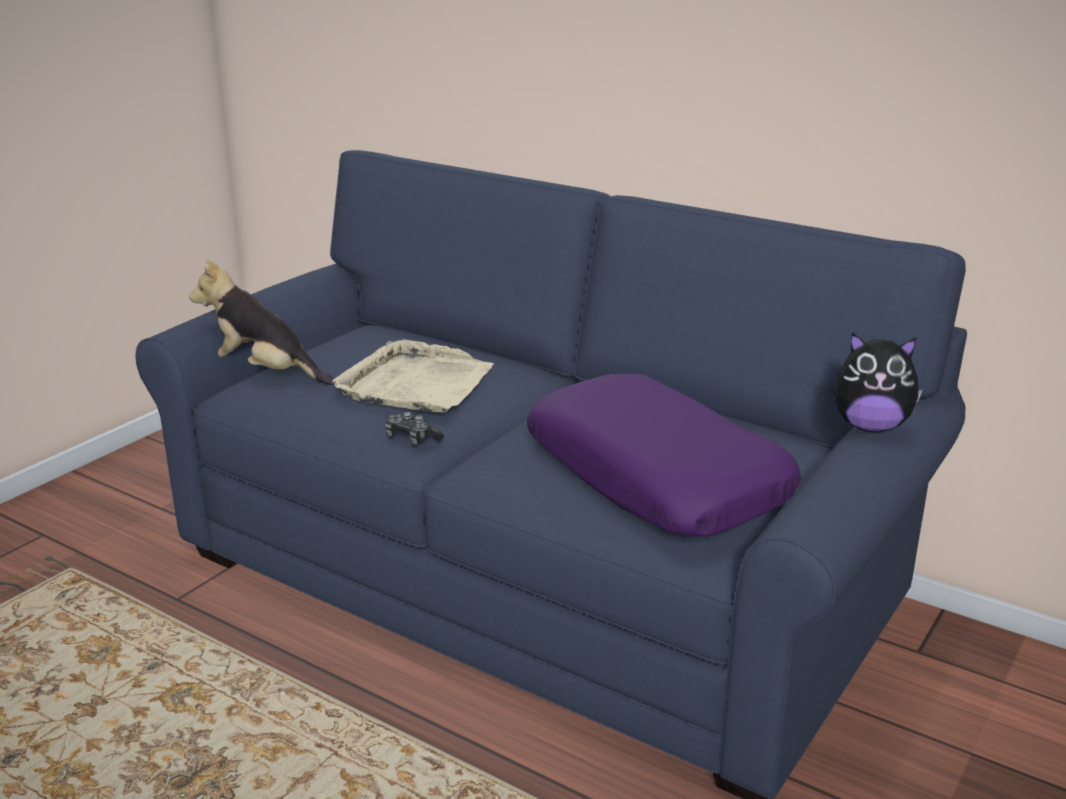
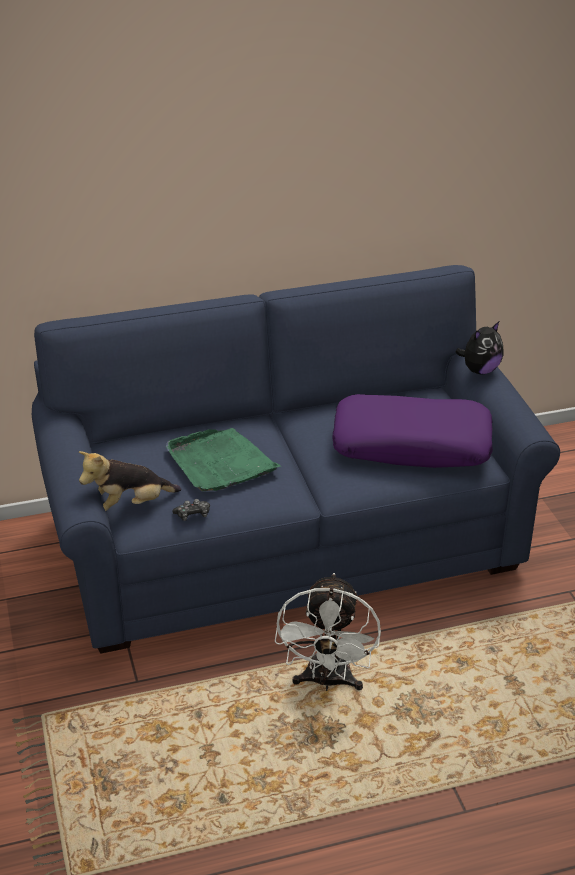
camera: 50 degrees left, 10 degrees up
(309, 740) = (327, 682): none -> white fan
(411, 438) = (282, 492): game controller -> game controller (193, 515)
(416, 384) = (220, 463): beige tray -> green tray

